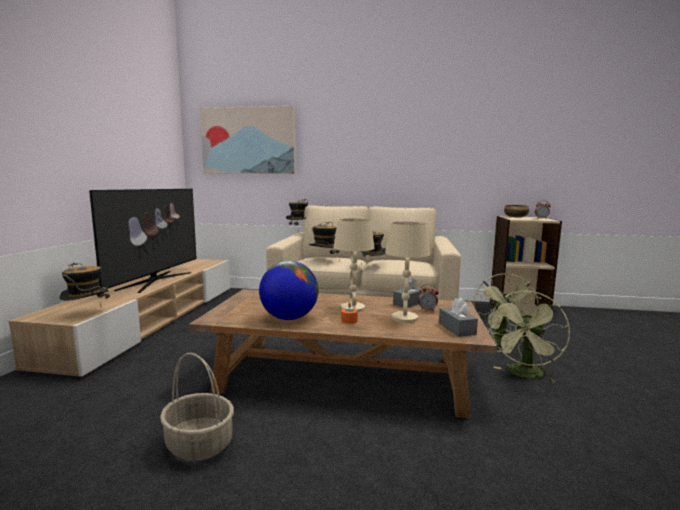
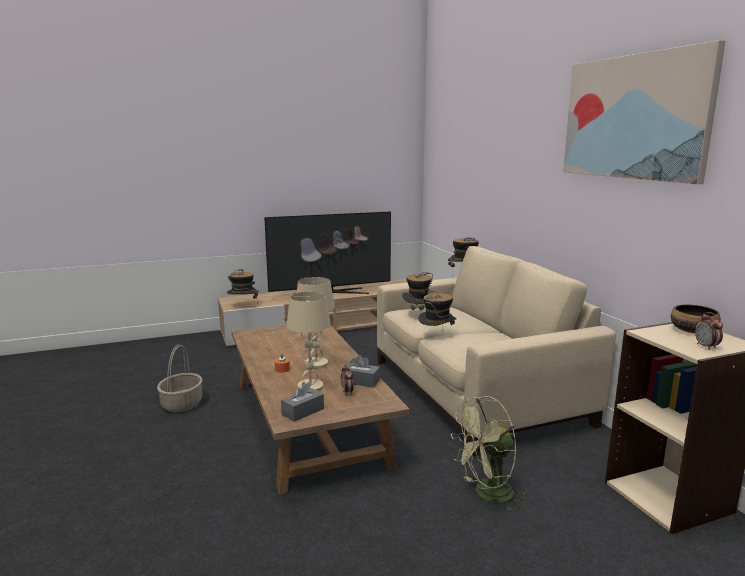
camera: 60 degrees right, 5 degrees up
(248, 141) = (459, 159): picture -> picture (634, 117)
(289, 318) = (268, 351): globe -> none
(524, 375) = (403, 519): green fan -> none

